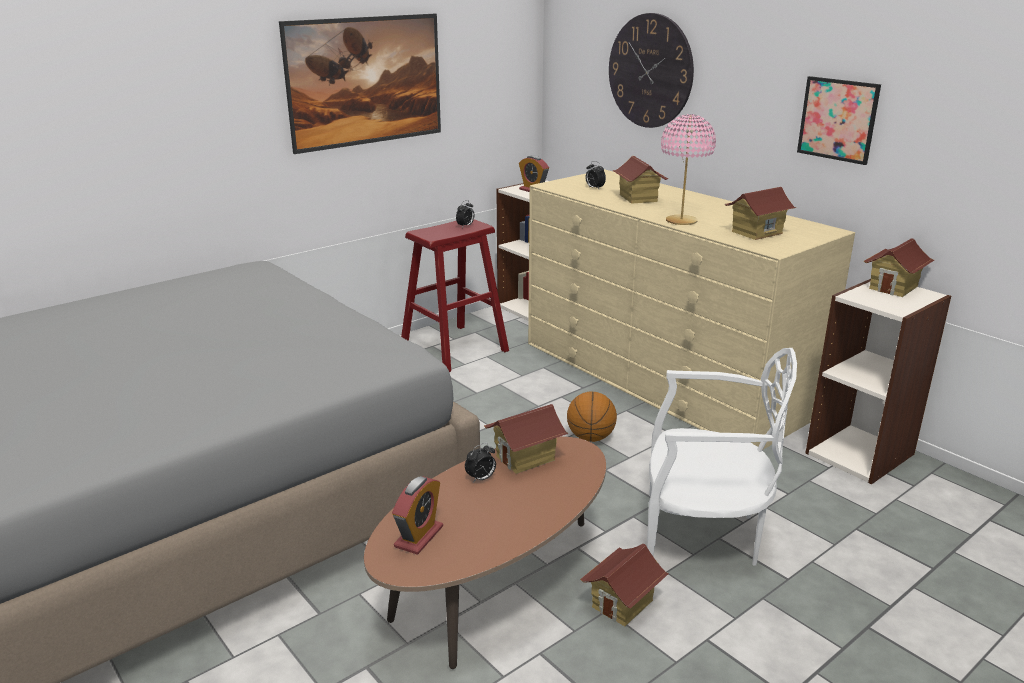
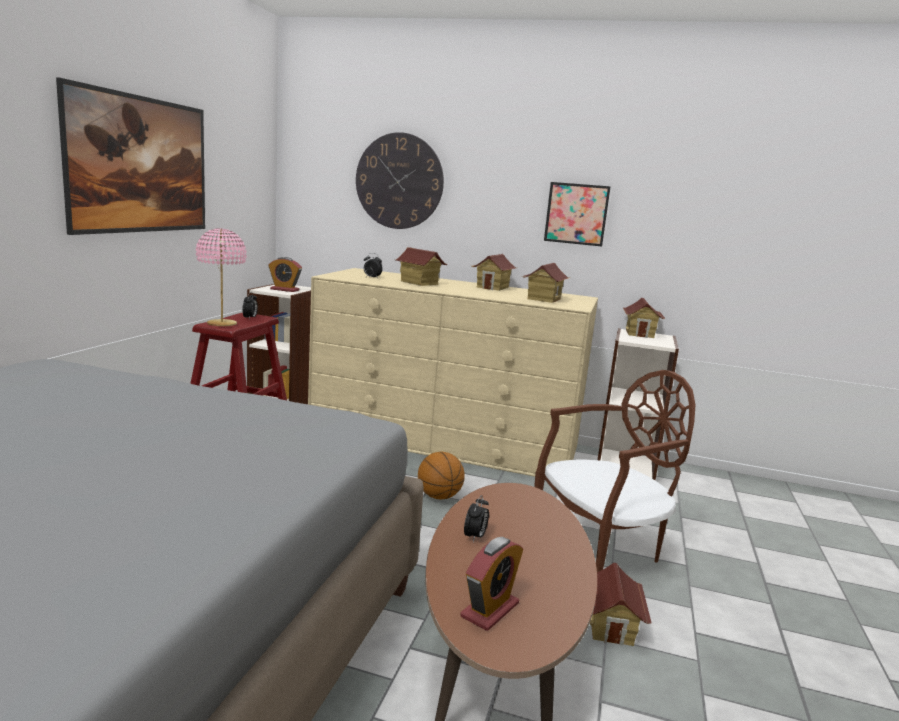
camera: 35 degrees left, 10 degrees down
(419, 537) = (490, 610): alarm clock -> alarm clock turned 45 degrees clockwise
(525, 458) = (489, 509): toy house -> toy house (493, 287)
(681, 221) = (480, 294): pink table lamp -> pink table lamp (222, 324)
(702, 535) = (601, 550): white chair -> brown chair

